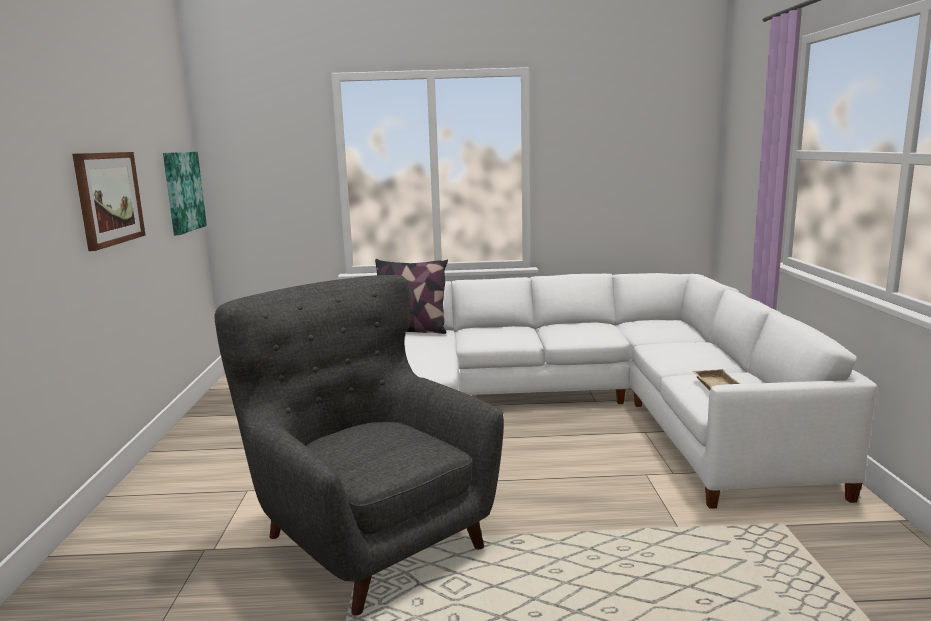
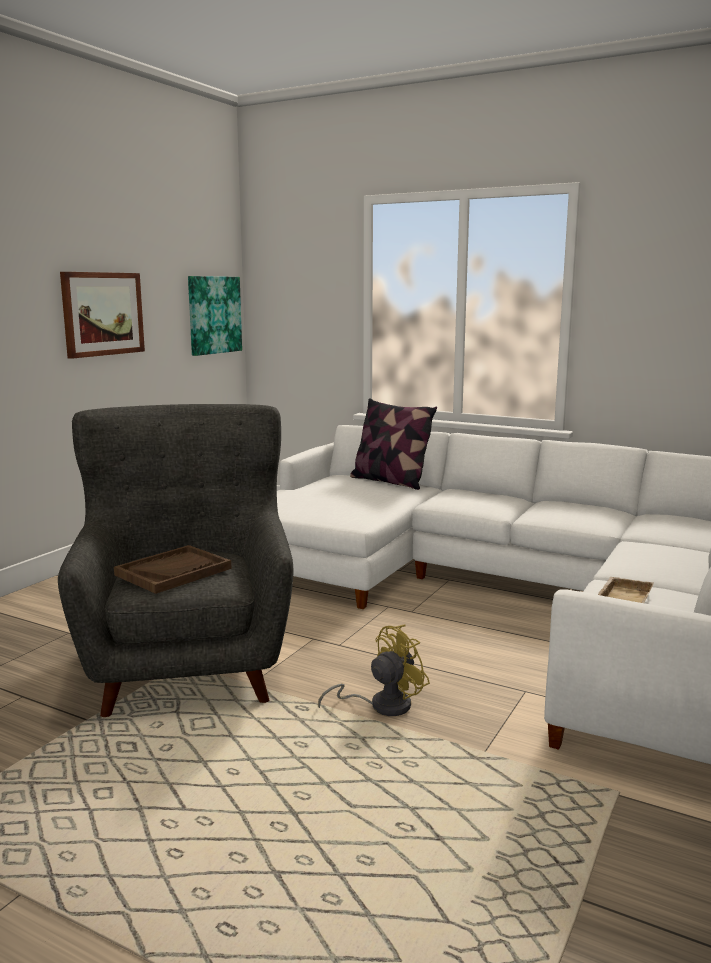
camera: 30 degrees right, 0 degrees up
(377, 450) = (173, 571): none -> brown tray
(569, 518) = (381, 705): none -> yellow fan

